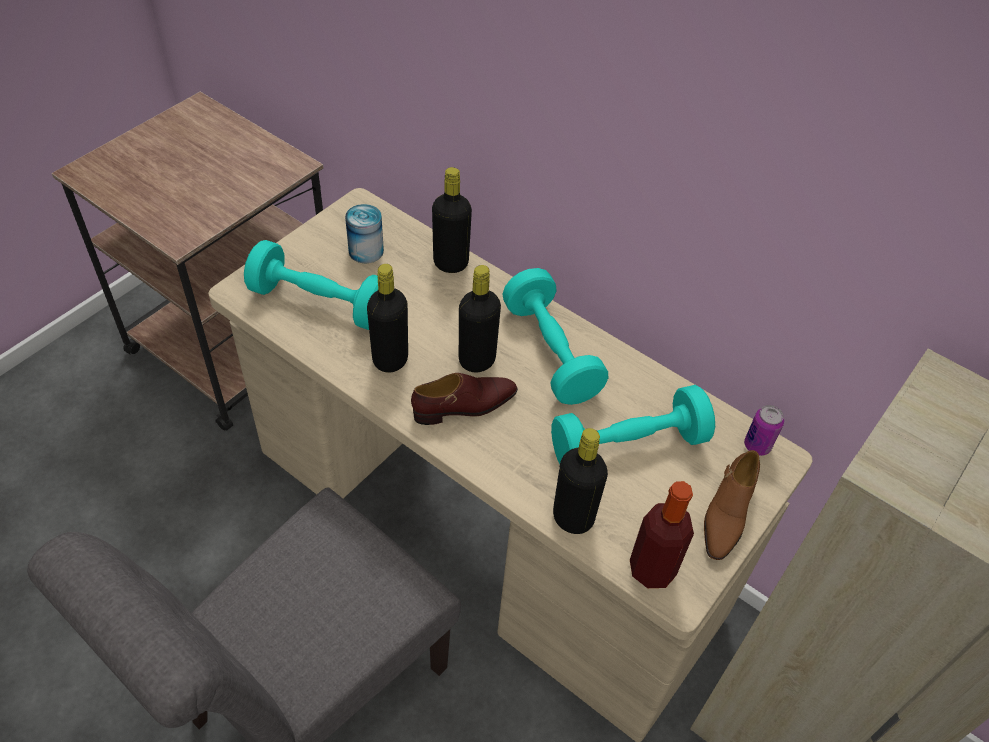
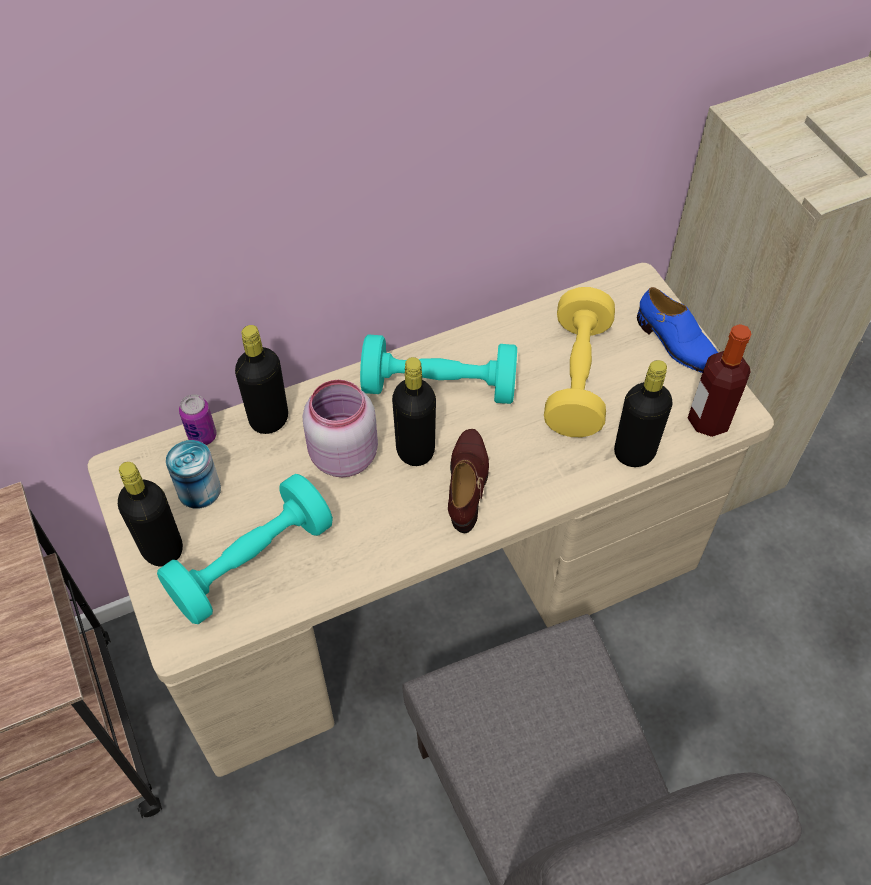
camera: 60 degrees left, 5 degrees up
(390, 359) = (372, 525): black bottle -> black bottle (162, 549)
(444, 317) = (341, 456): none -> pink jar
(628, 446) = (577, 378): turquoise dumbbell -> yellow dumbbell
(726, 514) = (677, 345): brown shoe -> blue shoe
(757, 446) = (619, 291): can -> can (202, 436)

